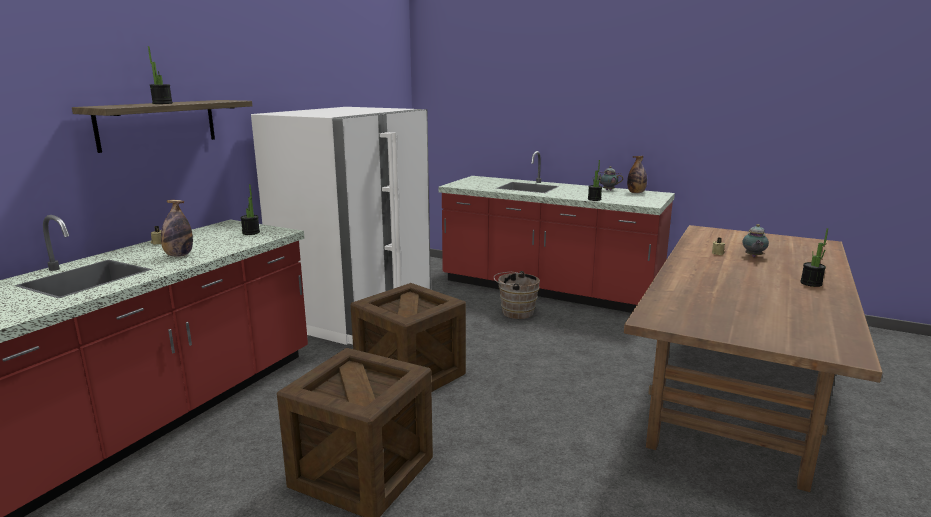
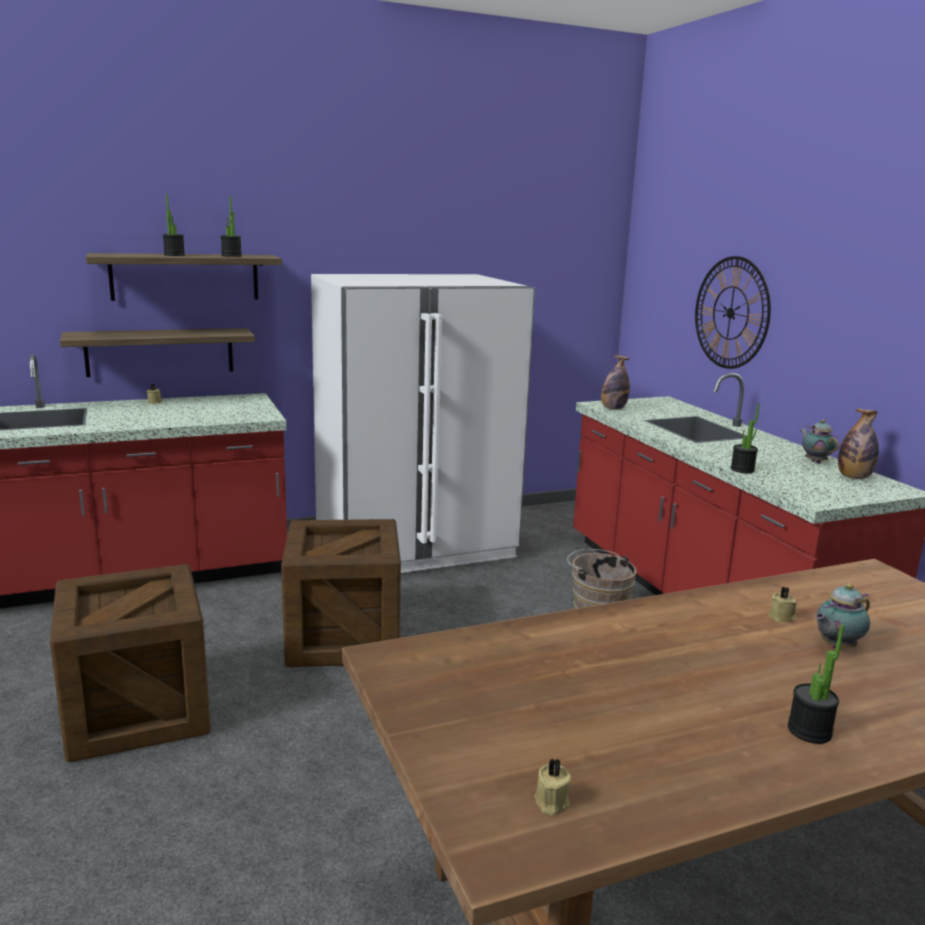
camera: 40 degrees right, 0 degrees up
(144, 197) = (160, 352): none -> shelf
(179, 255) = (133, 418): bottle -> bottle (613, 409)
(251, 233) = (239, 411): potted plant -> potted plant (231, 256)
(515, 116) = (731, 313): none -> wall clock
(819, 335) = (550, 802): none -> beige candle

